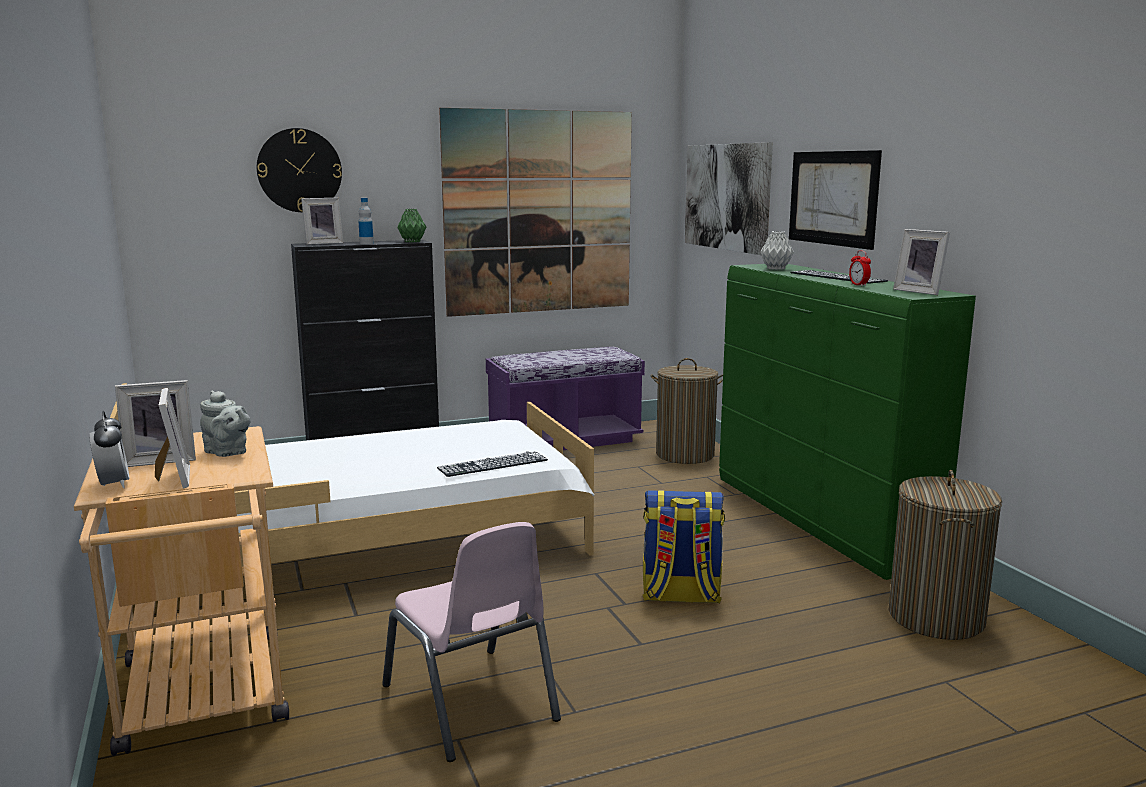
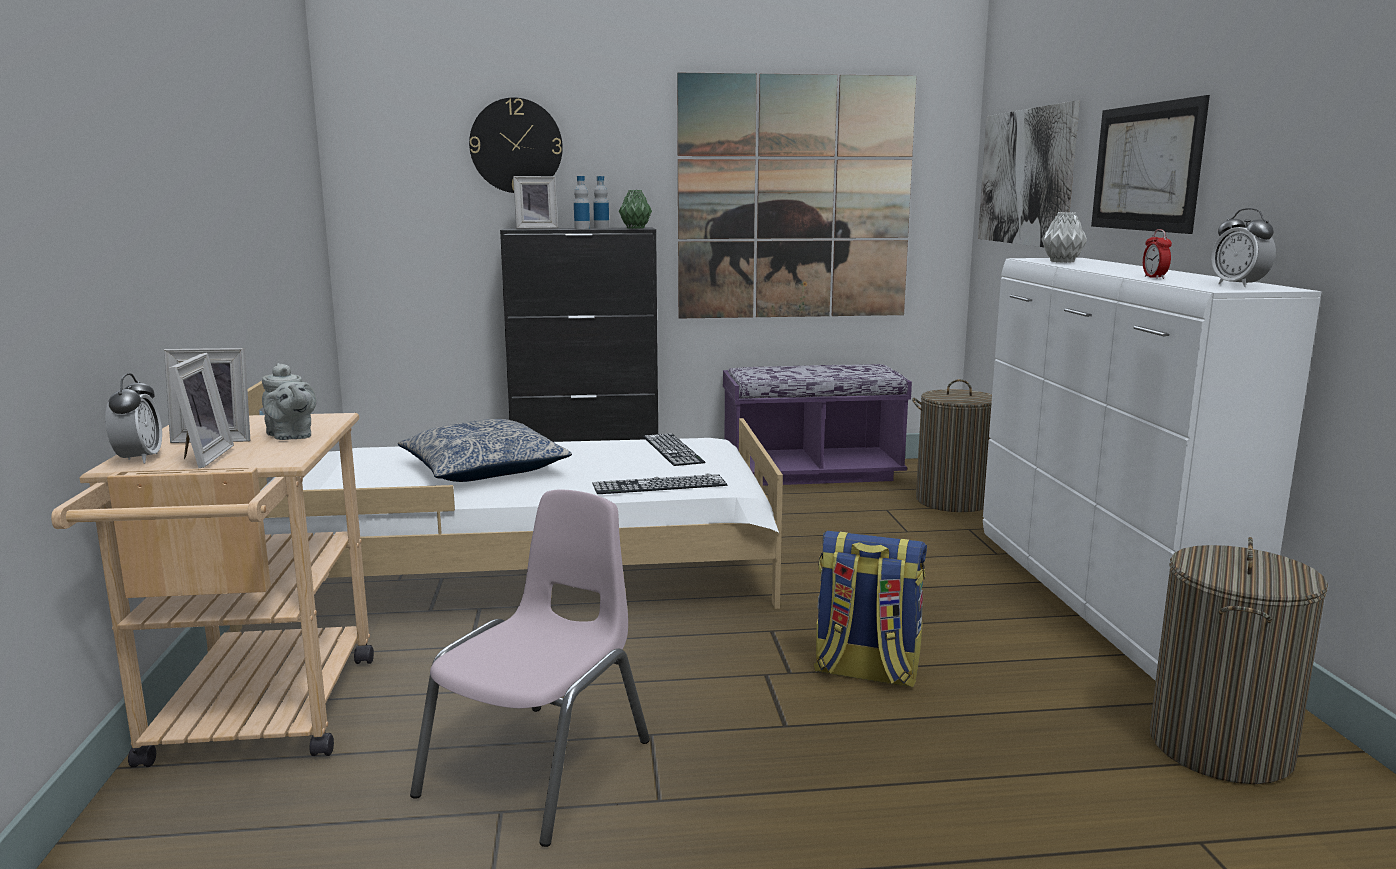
camera: 15 degrees right, 0 degrees up
(333, 463) = (484, 469): none -> pillow
(381, 242) = (601, 228): none -> bottle
(470, 703) = (540, 768): pink chair -> pink chair turned 135 degrees counterclockwise
(817, 522) = (1094, 599): green dresser -> white dresser
(837, 277) = (1135, 270): keyboard -> keyboard (672, 449)
(920, 291) = (1238, 285): picture frame -> alarm clock

